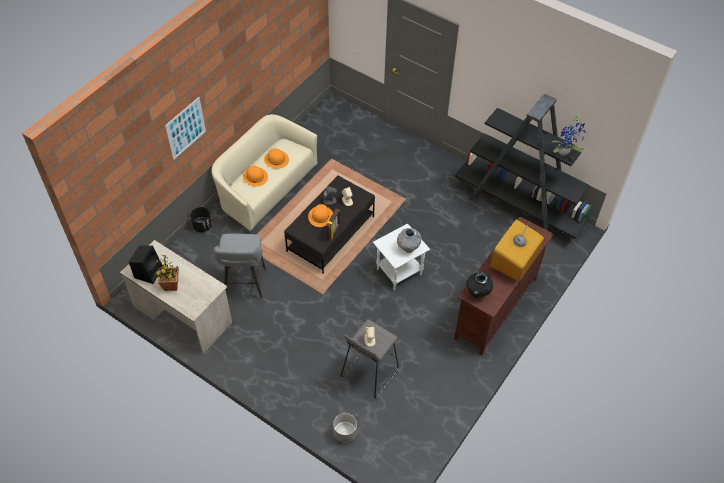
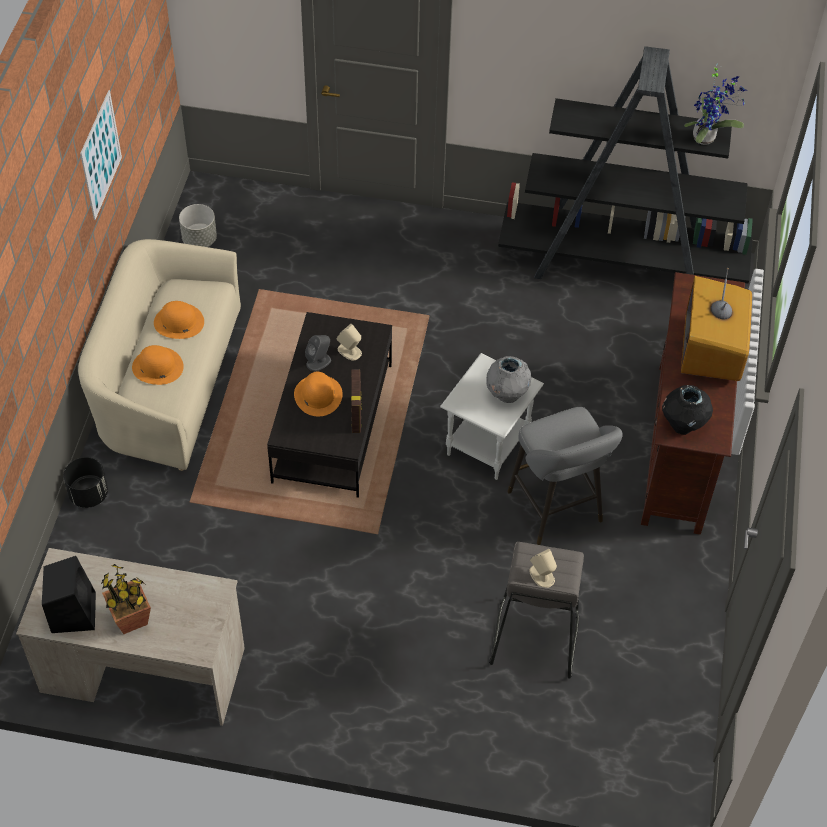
camera: 25 degrees left, 0 degrees up
(185, 128) = (35, 312): picture -> picture (101, 155)
(244, 285) = (229, 572): grey stool -> grey stool (557, 511)
(345, 433) = (551, 759): grey planter -> grey planter (200, 239)

